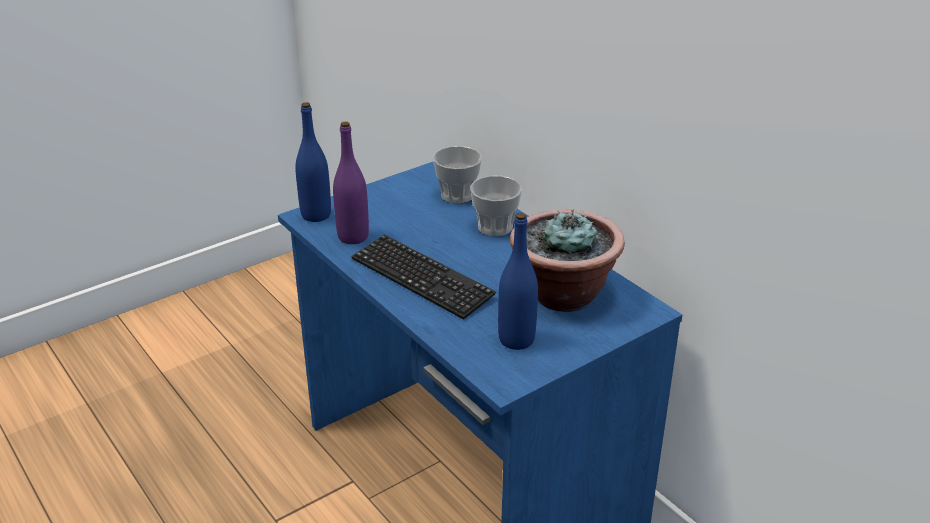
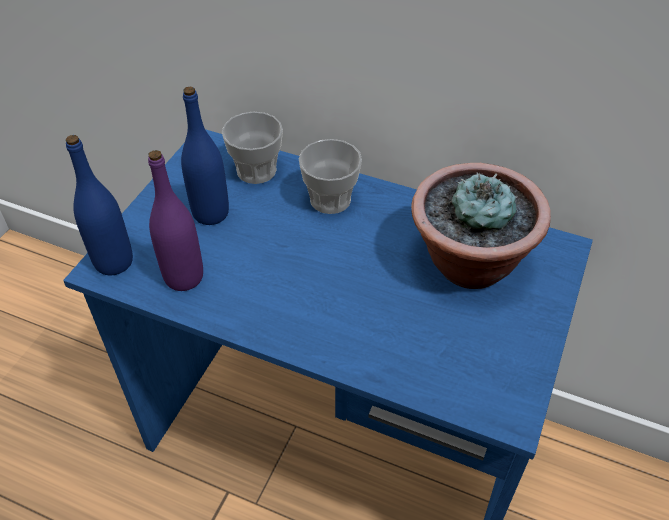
camera: 30 degrees left, 15 degrees up
(421, 278) = (309, 305): keyboard -> none
(516, 339) = (474, 347): blue bottle -> blue bottle (211, 213)

